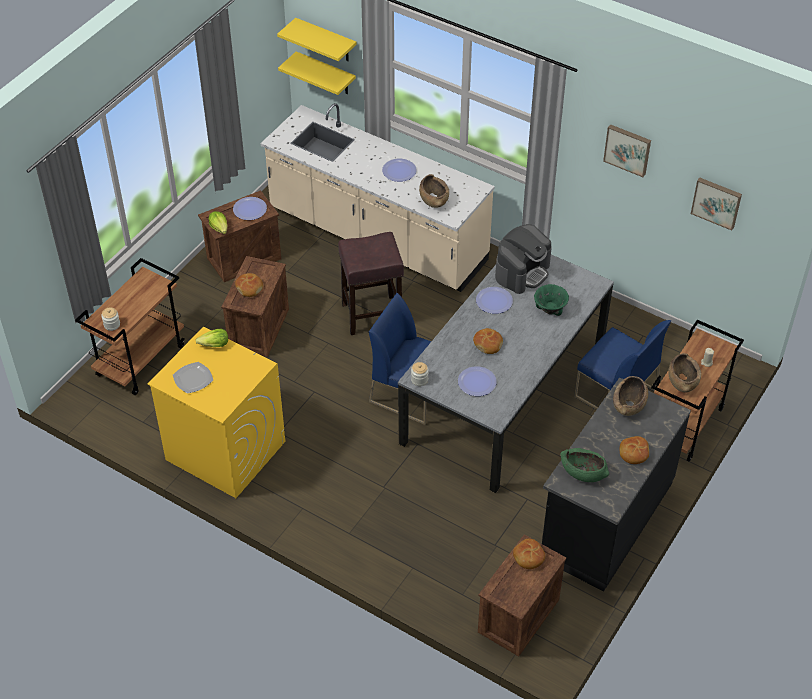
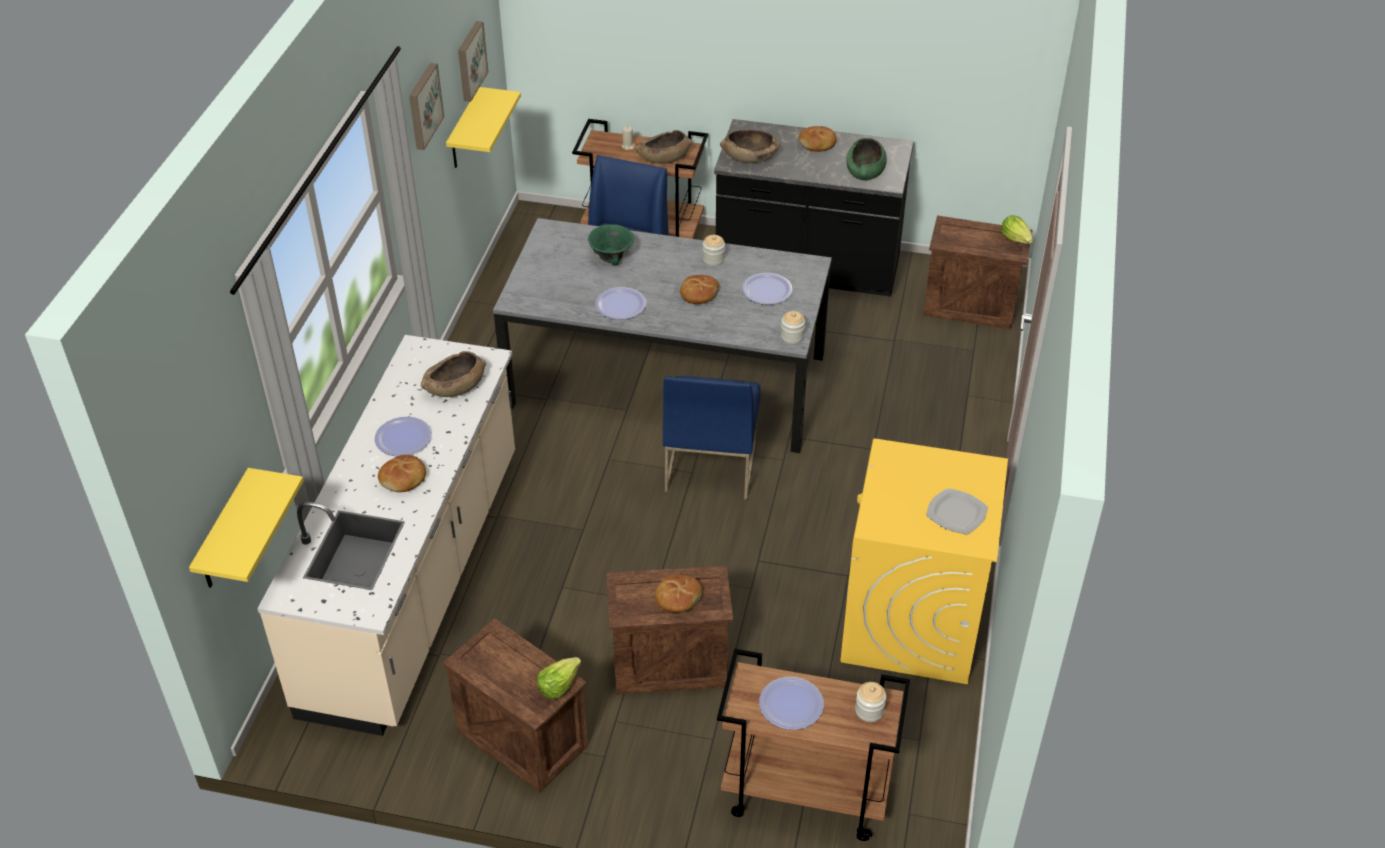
camera: 110 degrees left, 5 degrees down
(214, 345) = (882, 512): lettuce -> lettuce (1016, 239)
(250, 209) = (497, 659): plate -> plate (791, 704)
(326, 40) = (209, 474): yellow shelf -> yellow shelf (464, 130)
(373, 314) = (584, 540): brown stool -> none
(522, 271) = (554, 292): coffee machine -> none
(525, 363) = (713, 259): none -> jar
(528, 557) = (956, 239): bread -> bread (404, 479)

